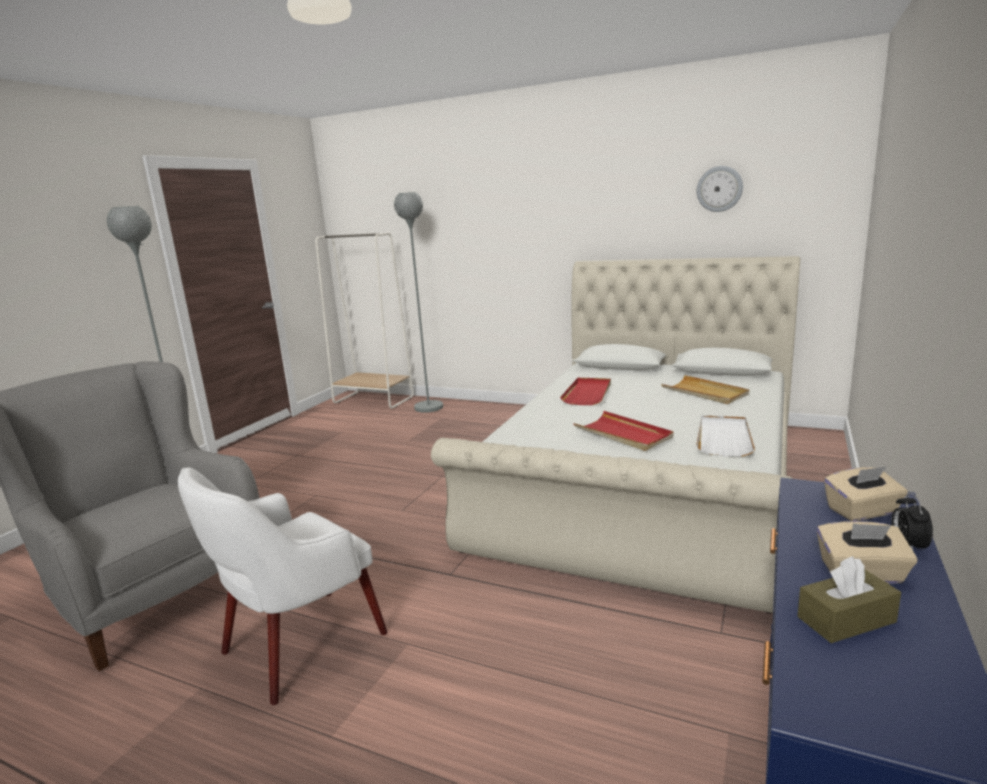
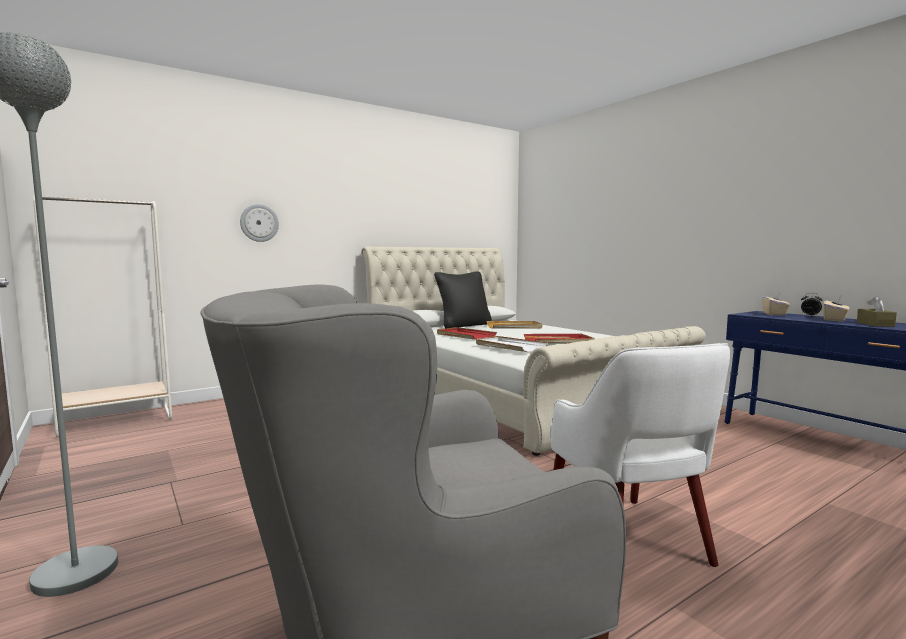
camera: 60 degrees left, 10 degrees down
(428, 407) = (216, 408): grey floor lamp -> none
(665, 374) = (463, 325): none -> black pillow
(719, 189) = (451, 202): wall clock -> wall clock (259, 223)
(723, 438) = (592, 335): white tray -> white tray (509, 346)

